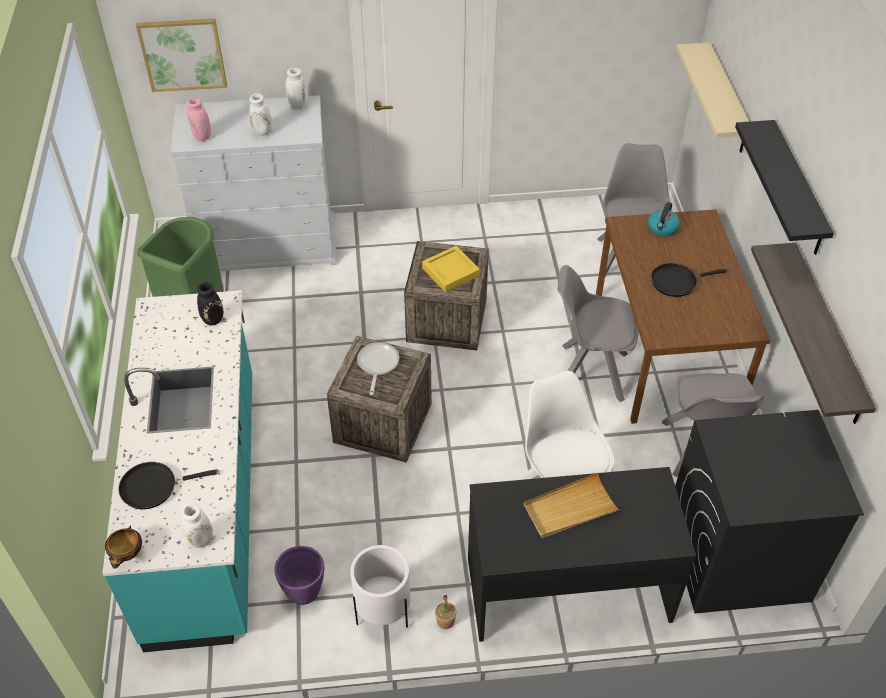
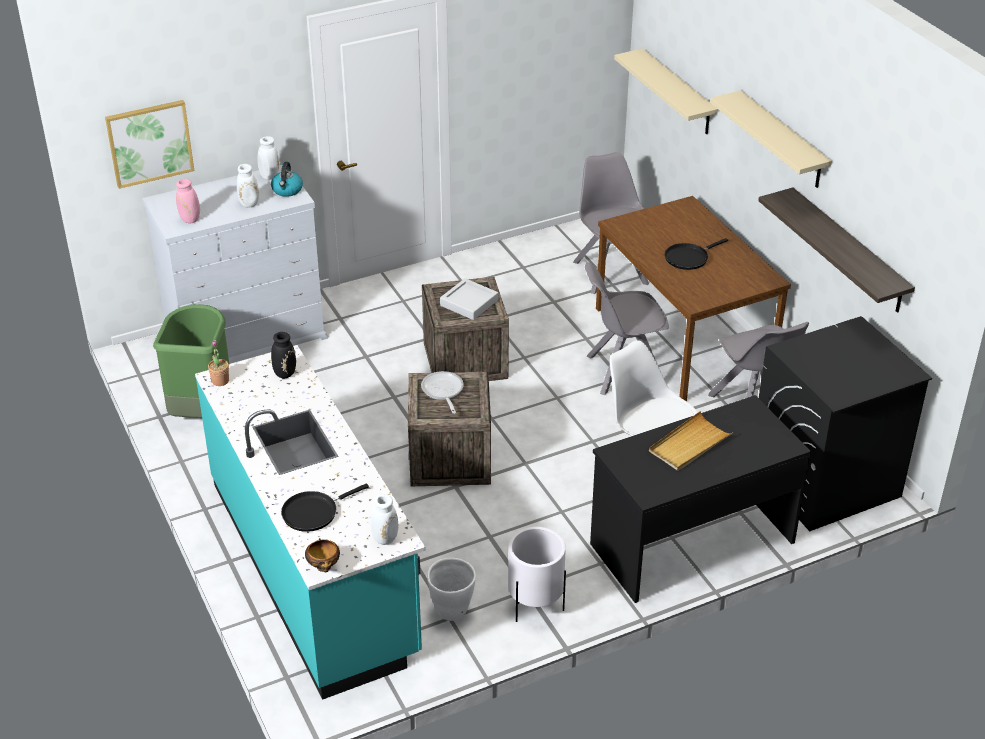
camera: 20 degrees left, 10 degrees down
(304, 592) = (452, 610): purple planter -> white planter
(445, 621) = (596, 596): potted plant -> potted plant (220, 381)
(450, 272) = (469, 303): yellow tray -> grey tray
(662, 228) = (654, 220): kettle -> kettle (287, 190)
(797, 189) = (782, 140): black shelf -> beige shelf

